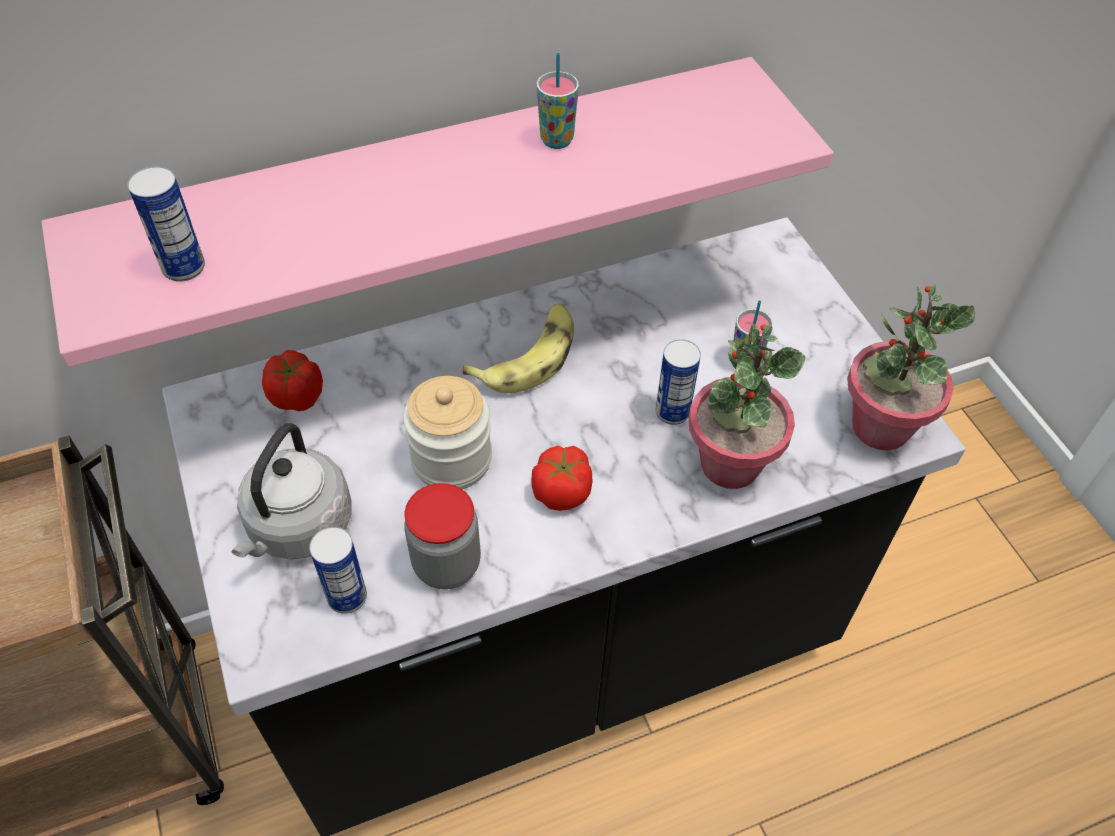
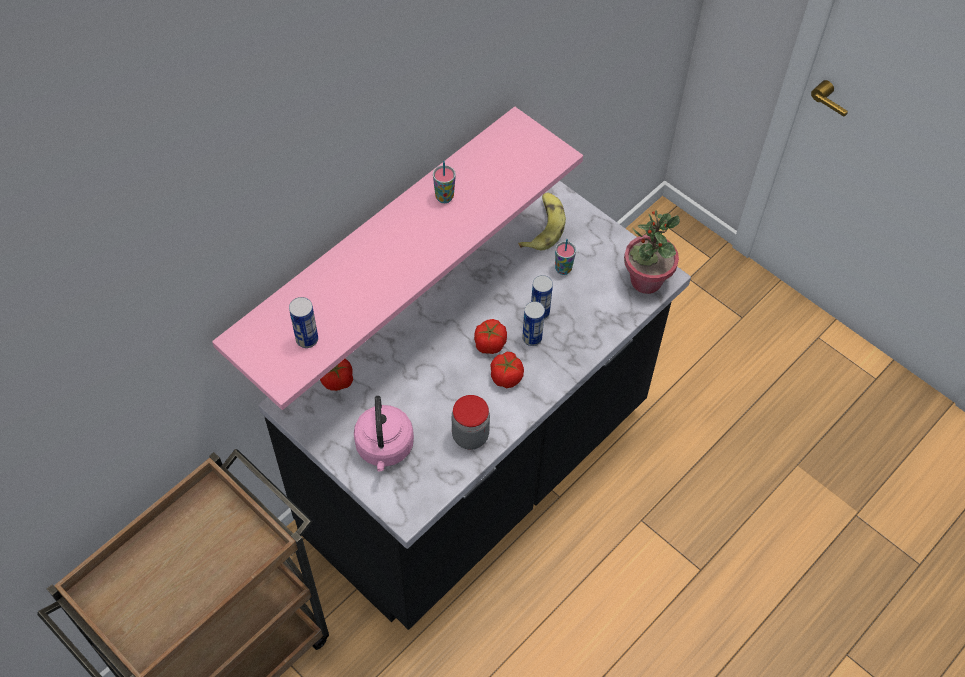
camera: 25 degrees left, 5 degrees up
(298, 528) = (384, 448): grey kettle -> pink kettle
(347, 597) = (431, 471): can -> can (532, 338)
(451, 459) = (441, 382): jar -> none
(528, 357) = (448, 309): banana -> banana (543, 226)
(563, 430) = (489, 344): none -> tomato
(729, 464) = (581, 329): potted plant -> none

